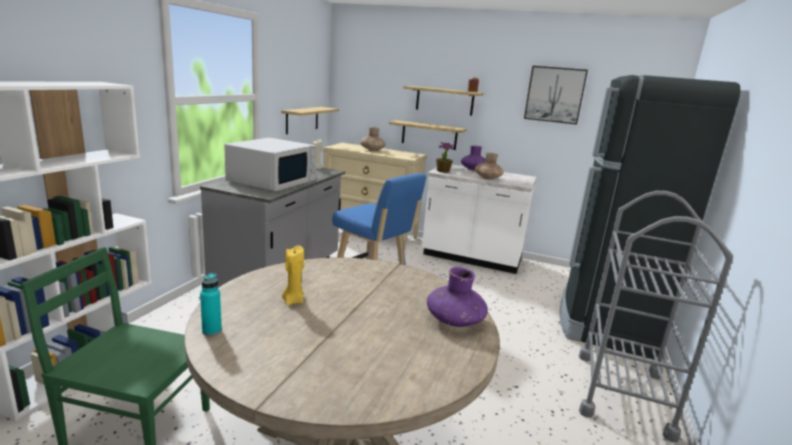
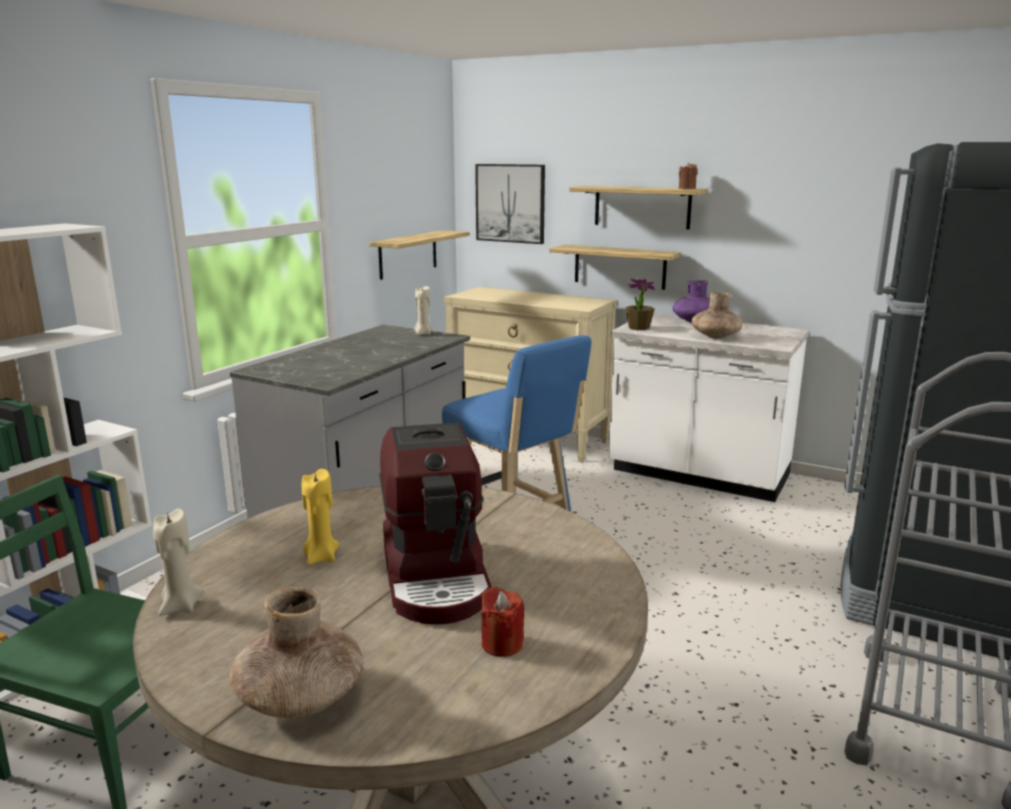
camera: 10 degrees right, 0 degrees up
(212, 331) = (180, 606): turquoise bottle -> beige candle
(273, 181) = (345, 358): white microwave -> none
(369, 312) = (437, 577): none -> coffee machine
(372, 150) = (524, 297): brown vase -> brown vase (301, 696)
(421, 351) = (502, 644): none -> red candle
(455, 320) = (577, 592): purple vase -> none
(554, 95) = (834, 183): picture -> picture (510, 203)

